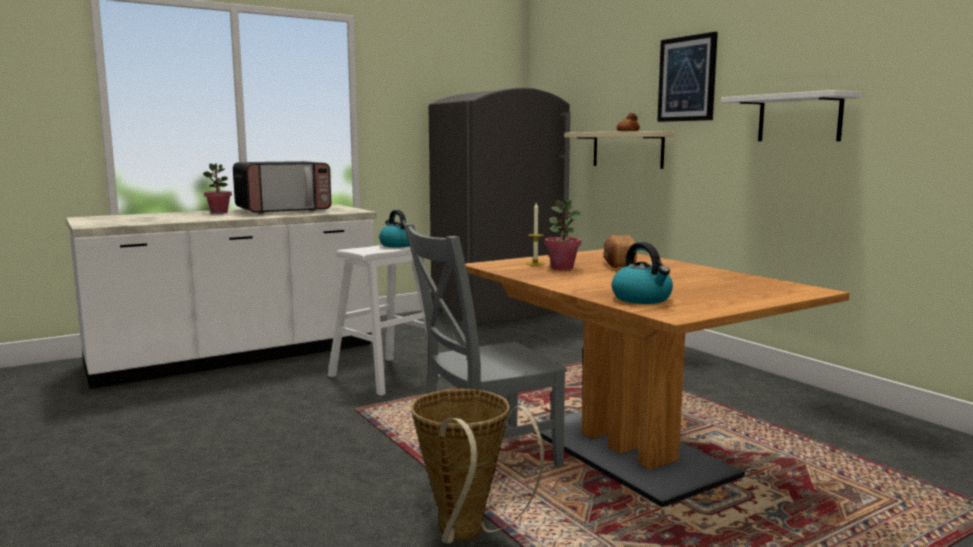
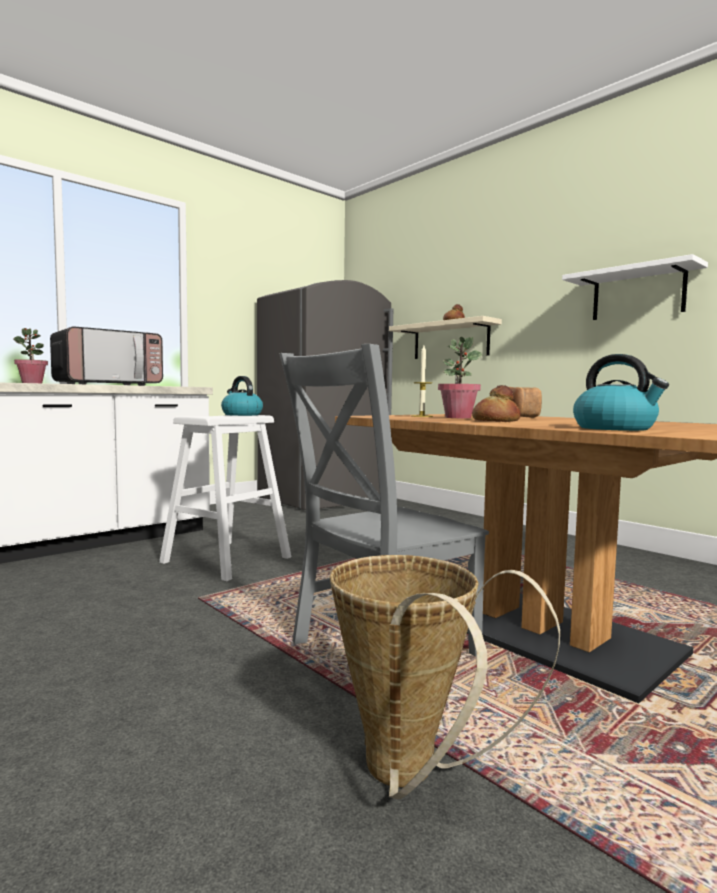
camera: 10 degrees left, 5 degrees down
(579, 278) = (495, 421): none -> bread
(687, 79) = (514, 269): picture -> none

